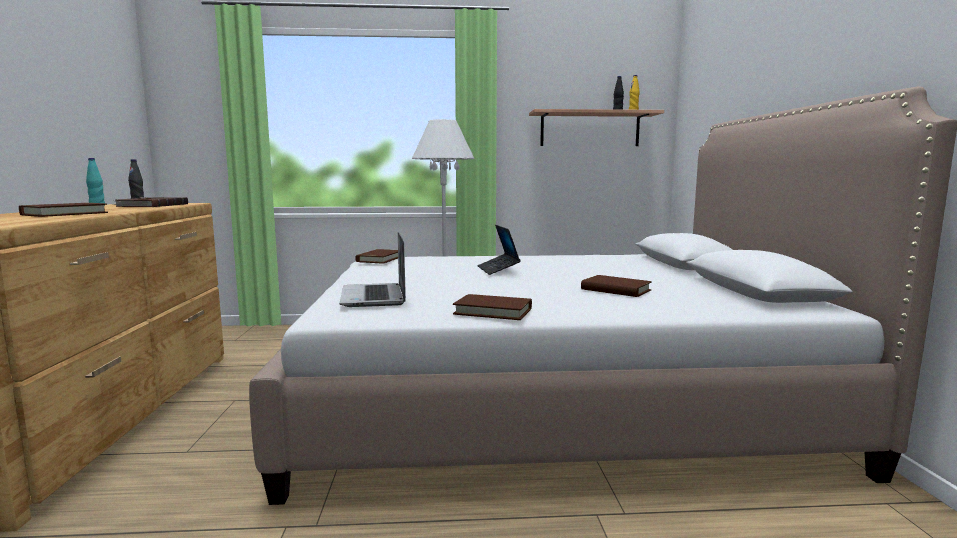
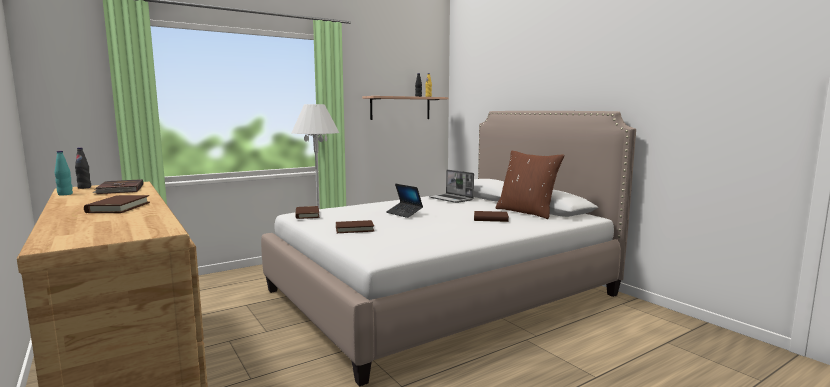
camera: 30 degrees left, 0 degrees up
(374, 297) = (377, 242): laptop -> laptop (451, 199)
(493, 311) = (460, 240): brown book -> brown book (354, 229)
(705, 288) = (527, 212): none -> brown pillow

